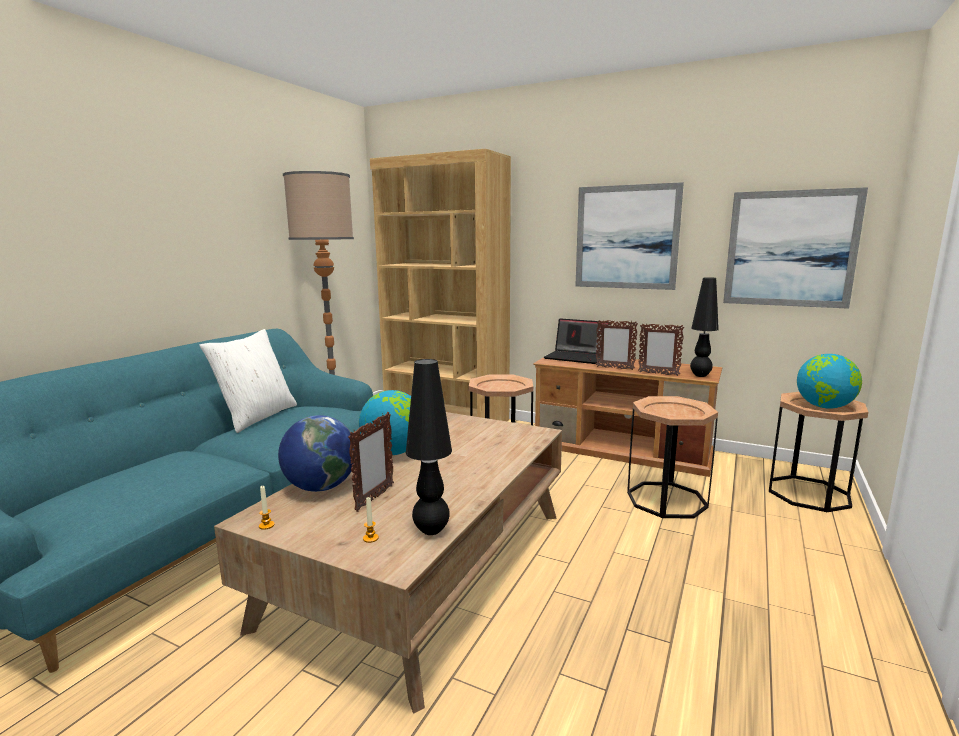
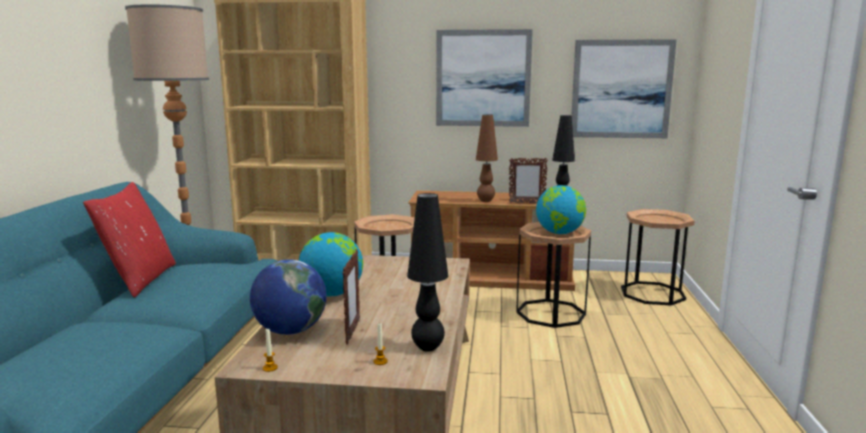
camera: 20 degrees left, 0 degrees up
(257, 417) = (139, 280): white pillow -> red pillow
(577, 357) = (444, 194): laptop -> none
(614, 368) = (485, 201): picture frame -> brown table lamp
(824, 407) = (661, 220): globe -> globe (559, 233)

